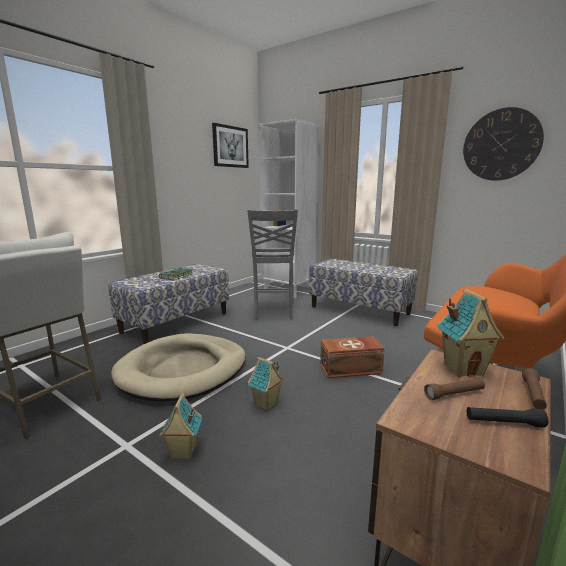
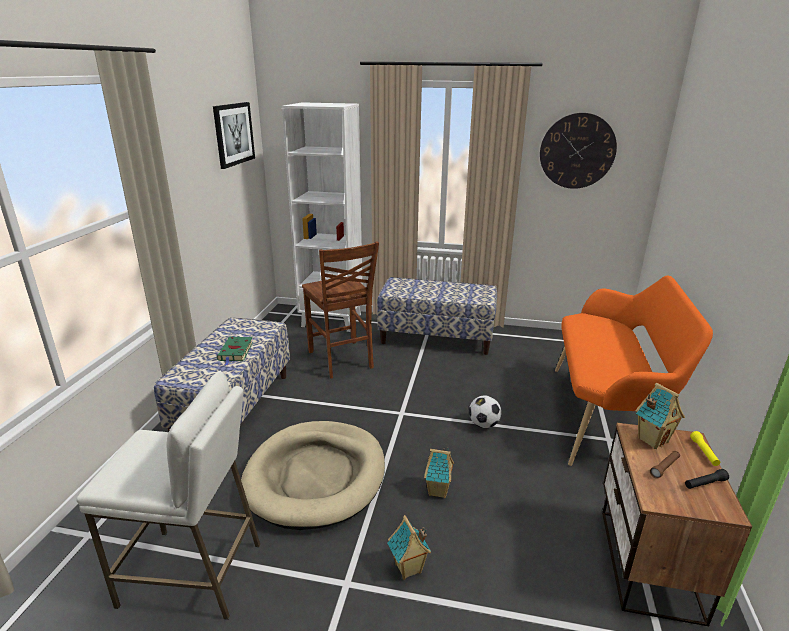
camera: 25 degrees left, 10 degrees up
(273, 311) = (341, 360): grey chair -> brown chair
(351, 369) = (483, 424): brown storage box -> football
(533, 395) = (704, 452): brown flashlight -> yellow flashlight

